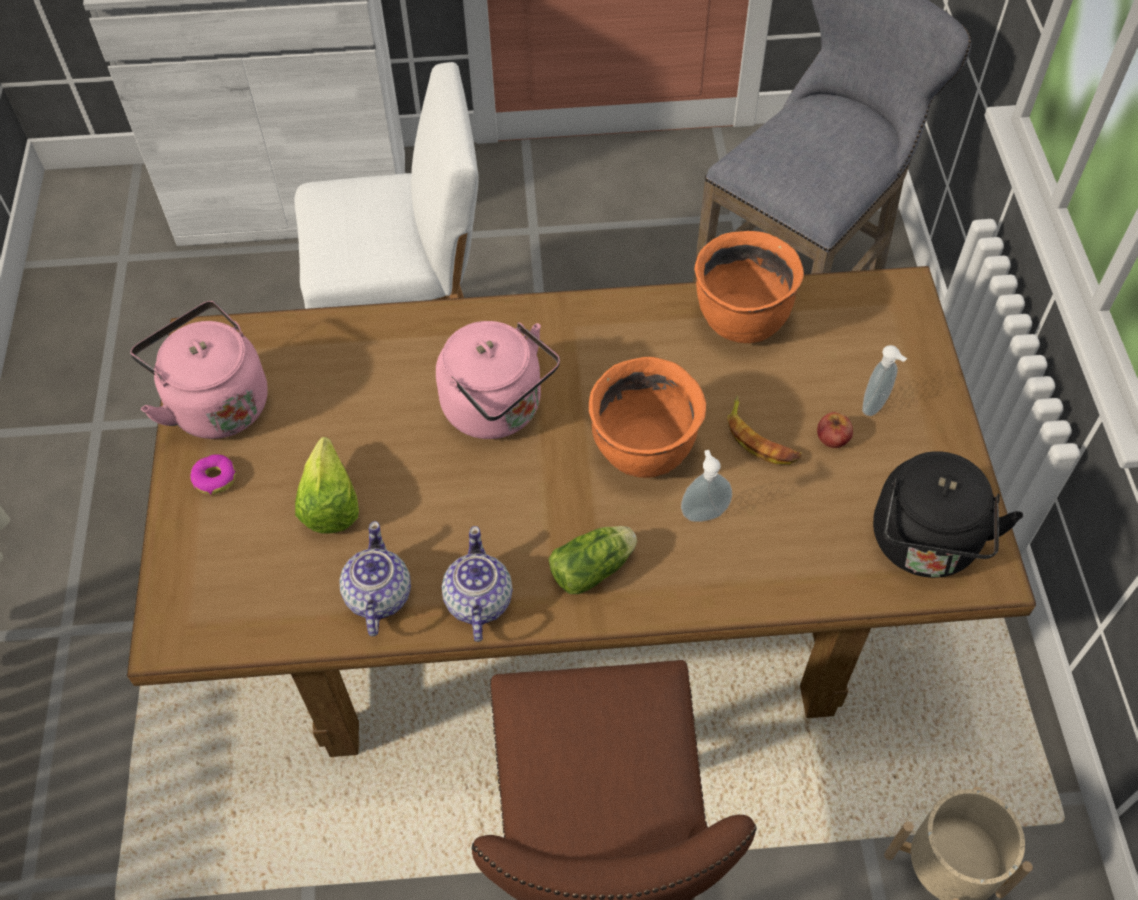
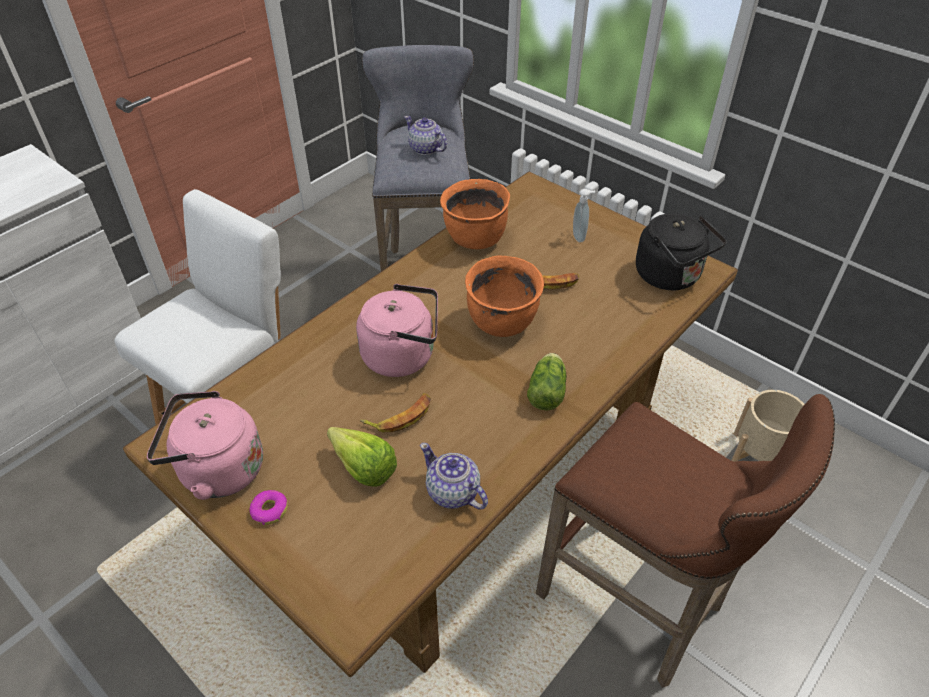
camera: 45 degrees left, 10 degrees down
(420, 476) = (400, 416): none -> banana
(478, 602) = (510, 451): teapot -> teapot (426, 149)
(703, 512) = (564, 329): soap dispenser -> none
(832, 437) = (578, 260): apple -> none

